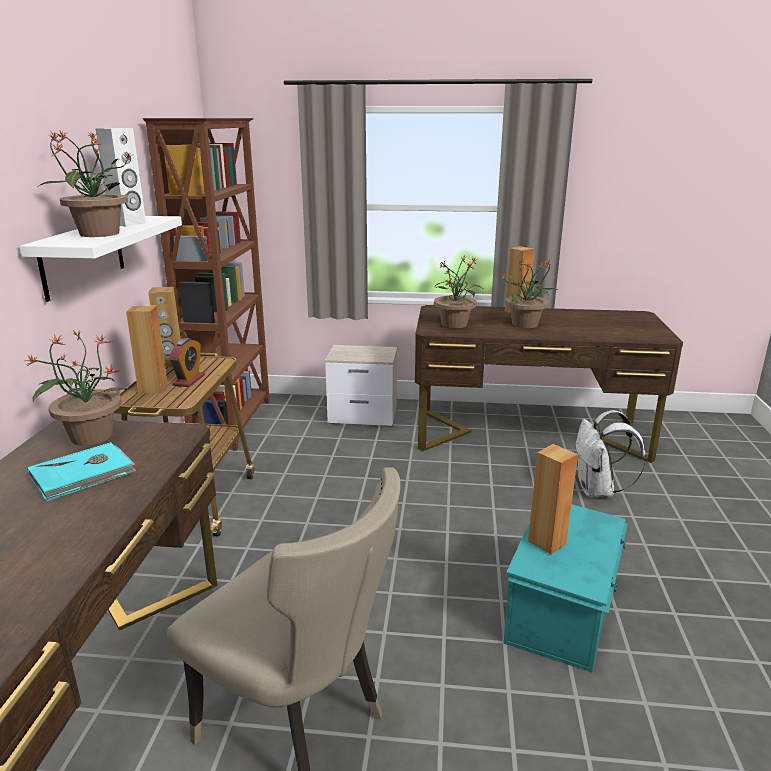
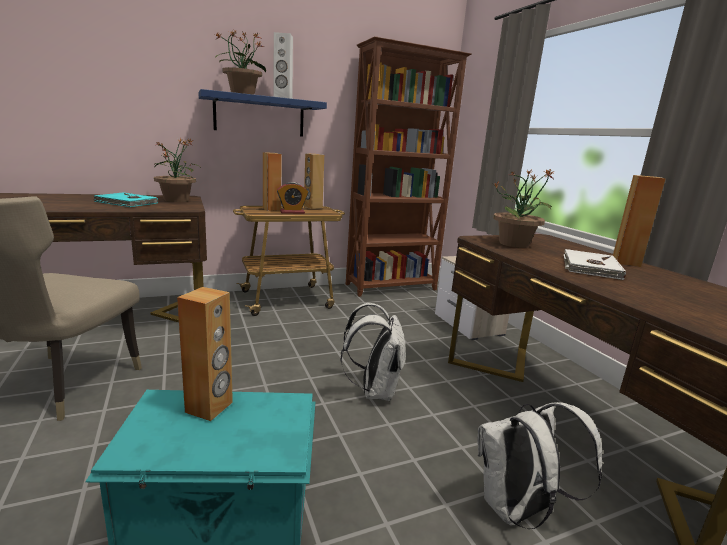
camera: 60 degrees right, 5 degrees down
(83, 256) = (259, 116): white shelf -> blue shelf
(443, 500) = (375, 390): none -> white backpack
(525, 324) = (589, 267): potted plant -> white book

